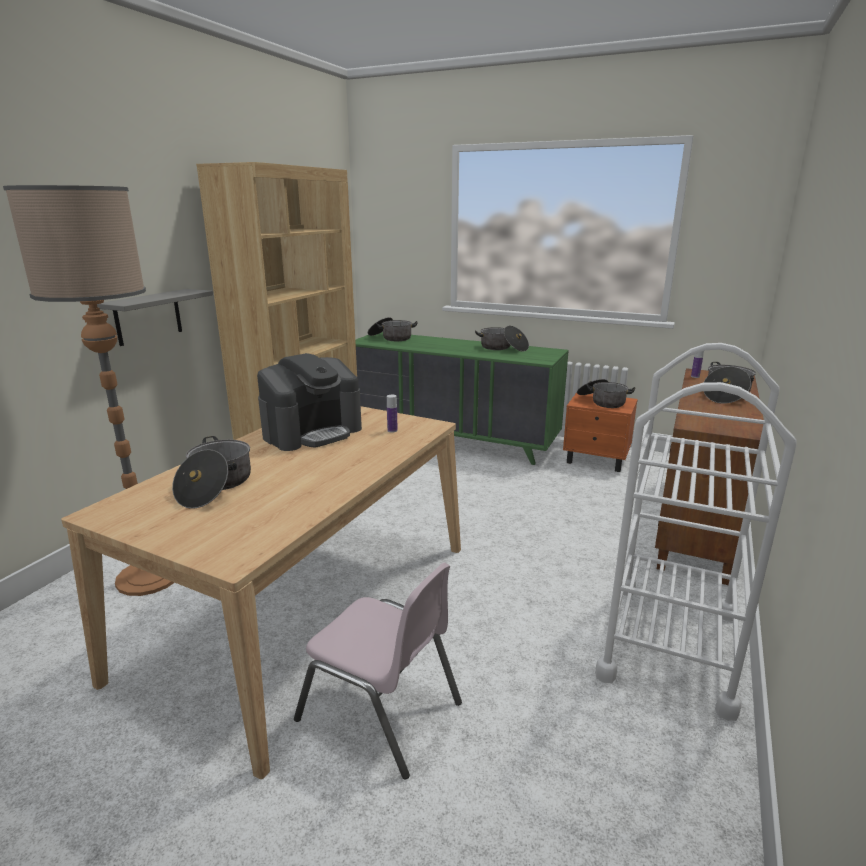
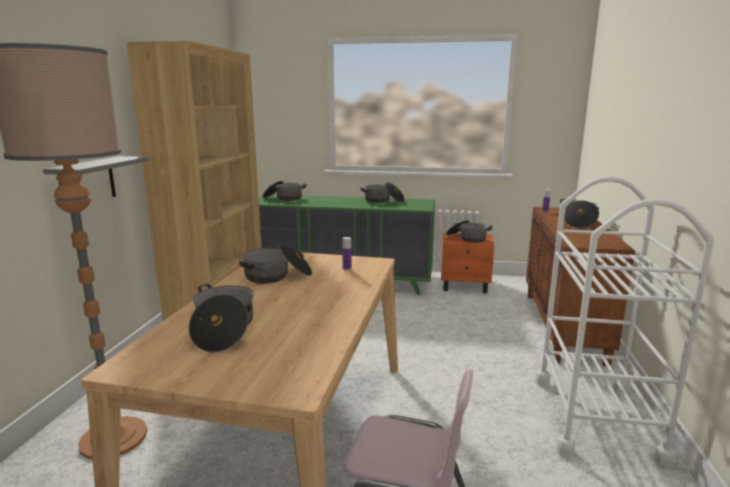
camera: 15 degrees left, 5 degrees down
(312, 432) = (277, 276): coffee machine -> cooking pot

